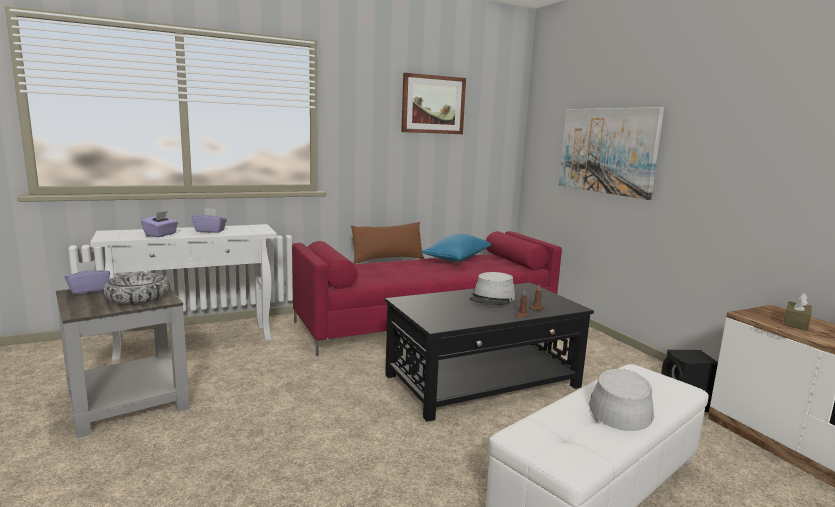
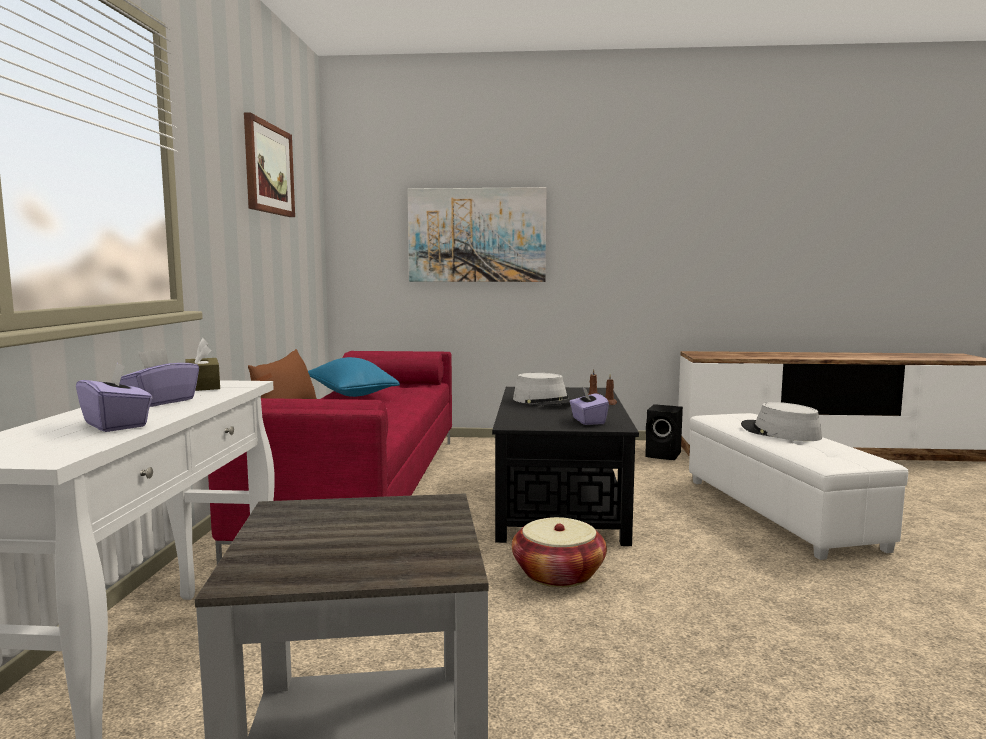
camera: 60 degrees left, 5 degrees down
(88, 290) = (256, 561): purple tissue box -> purple tissue box (588, 421)
(138, 296) = (386, 519): bowl -> none
(354, 403) = (558, 574): none -> basket
(796, 323) = (724, 354): brown tissue box -> brown tissue box (203, 385)

